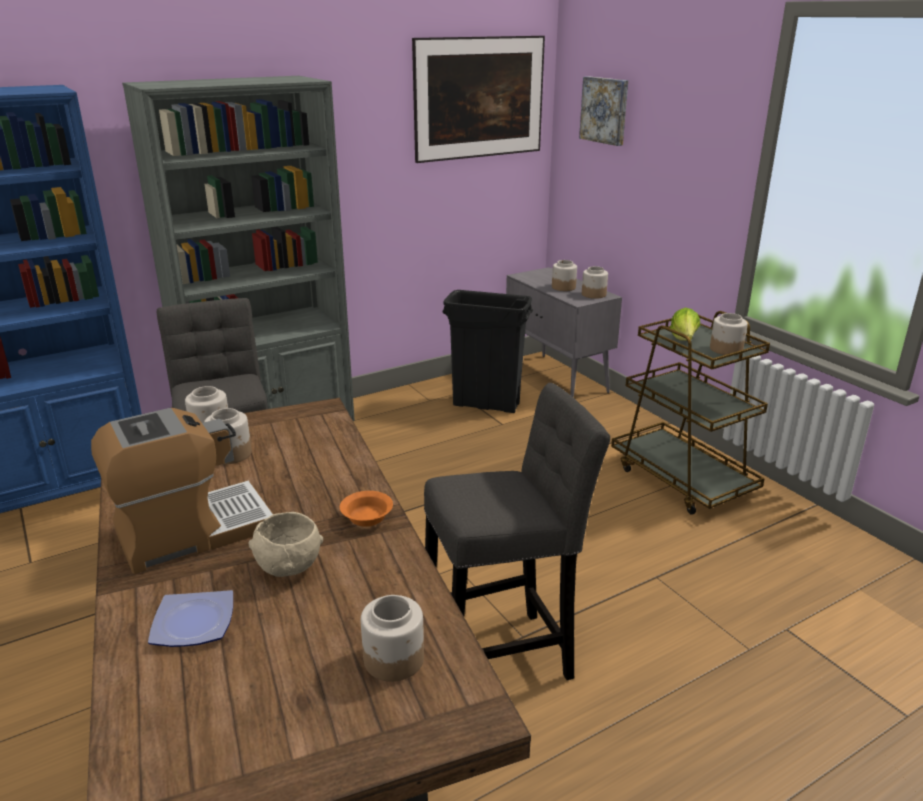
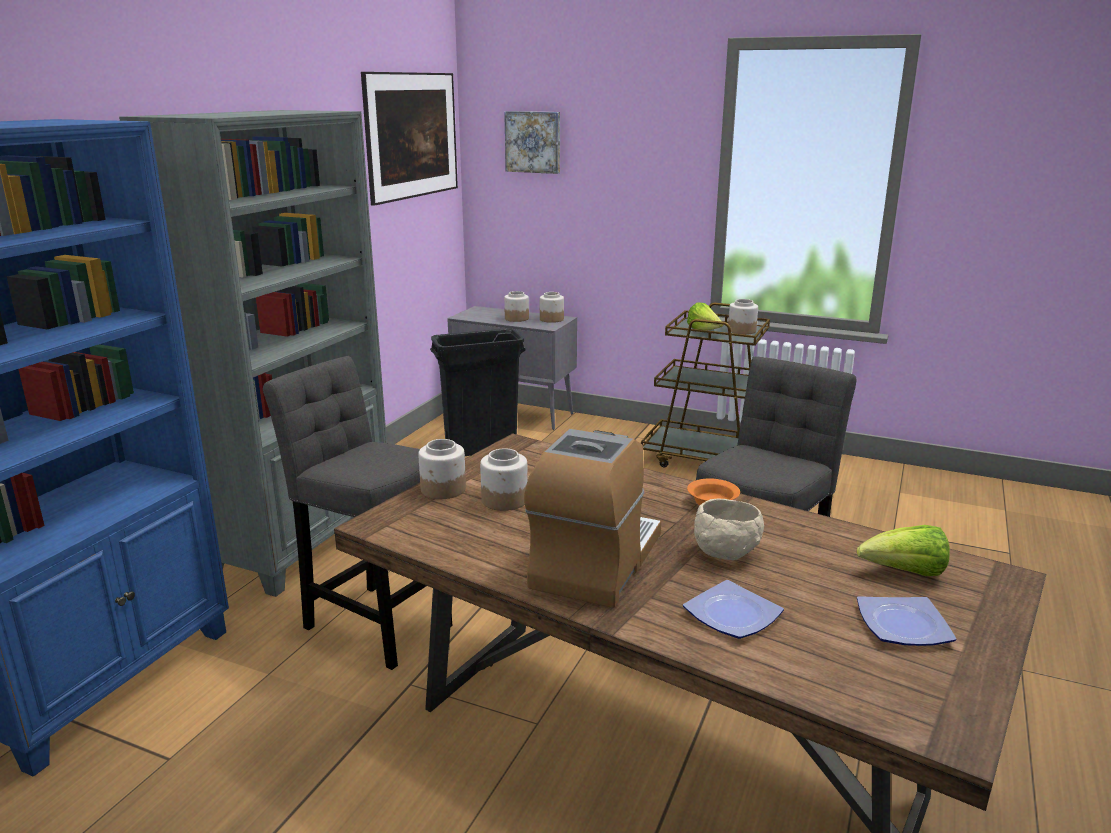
camera: 35 degrees left, 5 degrees down
(294, 704) = (901, 625): none -> plate
(394, 660) = (904, 573): jar -> lettuce

